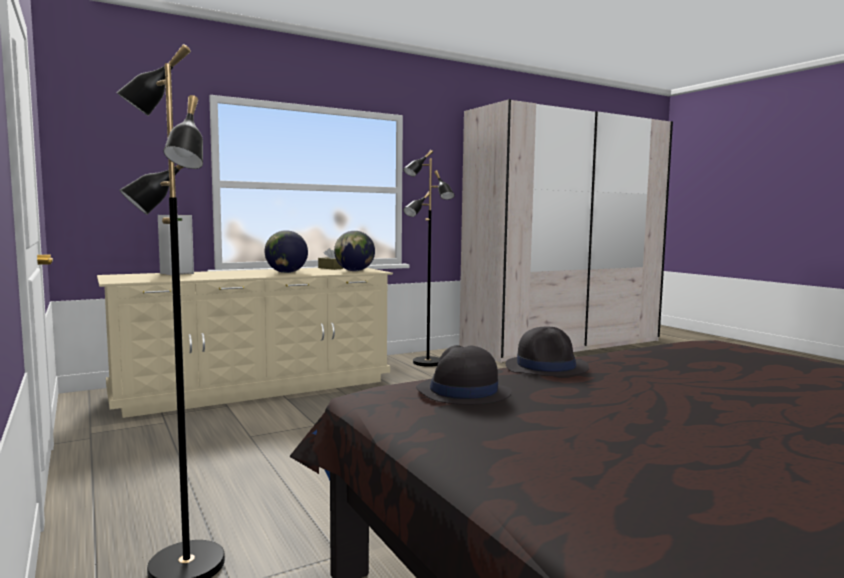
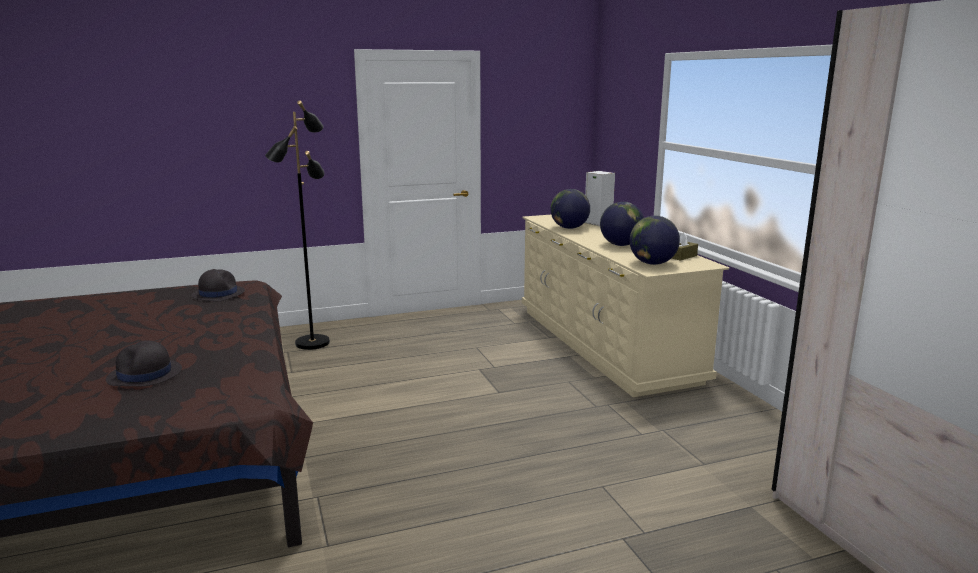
camera: 100 degrees right, 10 degrees up
(196, 277) = (569, 228): none -> globe
(427, 363) = (740, 432): black floor lamp -> none
(546, 367) = (239, 314): black hat -> black hat (145, 375)

